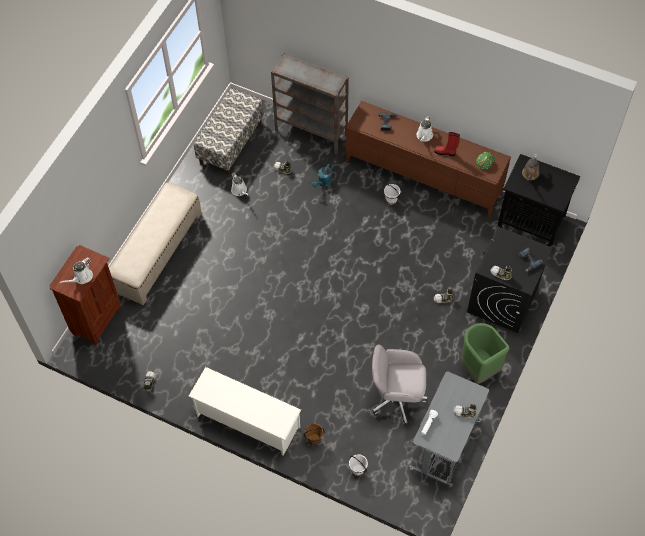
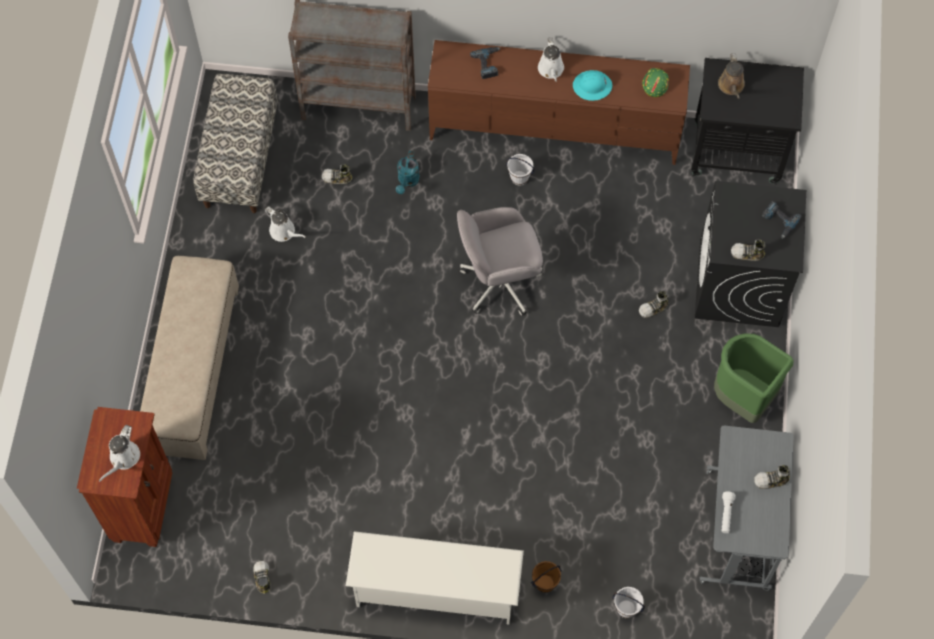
camera: 20 degrees left, 5 degrees up
(396, 398) = (642, 482): grey office chair -> grey office chair (499, 283)
(445, 152) = (592, 86): red boot -> turquoise hard hat

